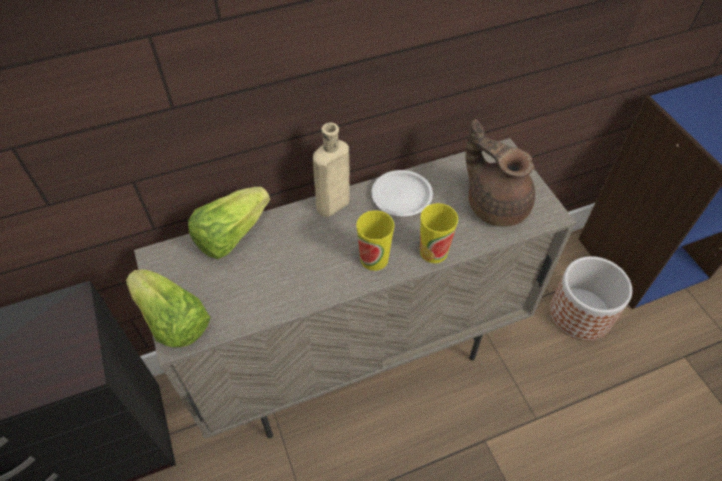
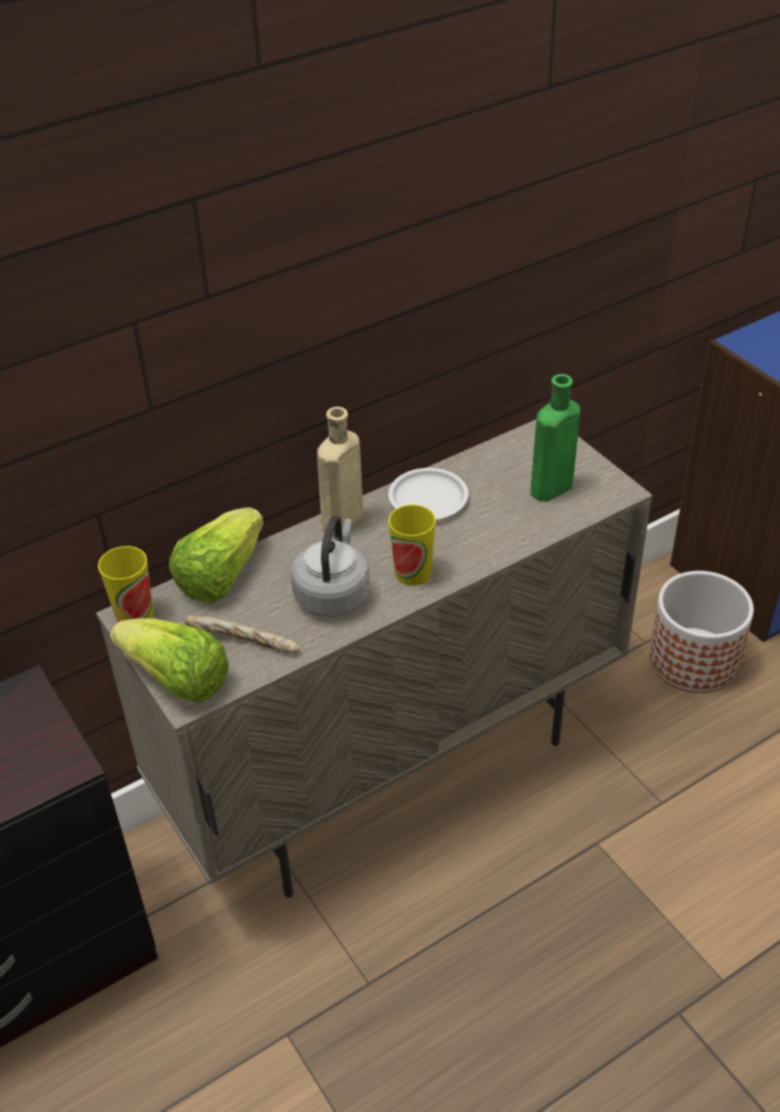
camera: 10 degrees left, 10 degrees down
(231, 298) = (243, 643): none -> bread
(309, 266) = (333, 594): none -> grey kettle
(433, 251) = (485, 553): cup -> cup (134, 615)
(495, 204) = (549, 490): brown teapot -> green bottle

